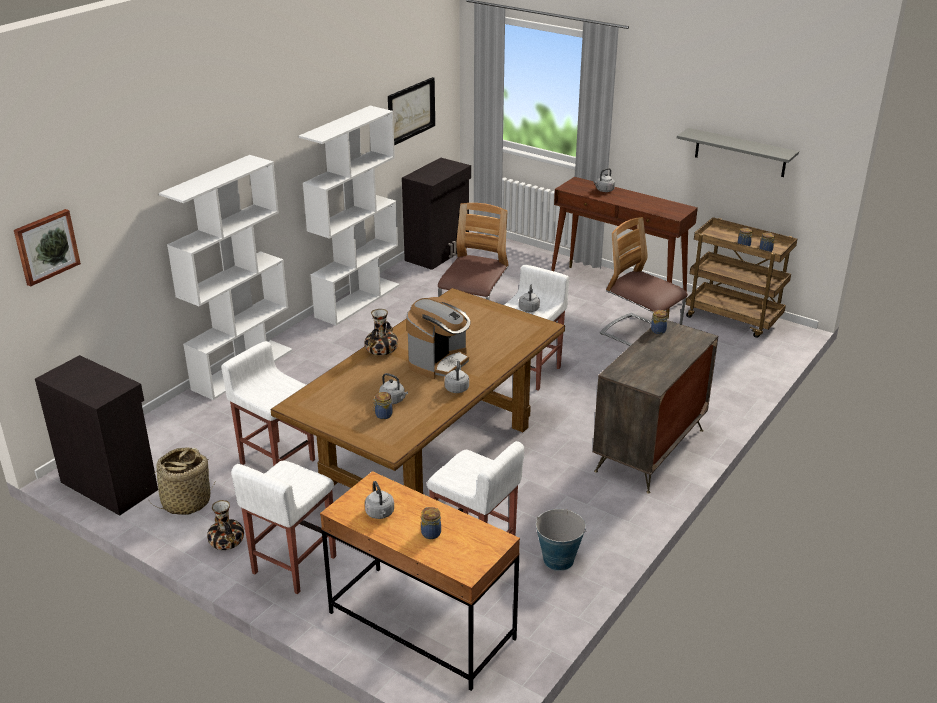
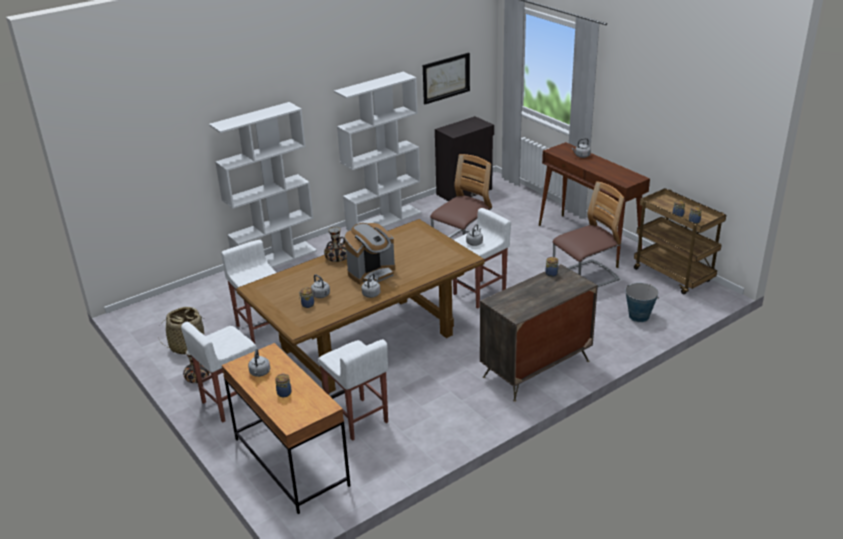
camera: 20 degrees right, 0 degrees up
(46, 246) = (117, 153): picture -> none
(110, 485) = (147, 325): black cabinet -> none
(558, 560) = (415, 436): bucket -> bucket (638, 316)
(640, 334) = (585, 277): chair -> chair turned 90 degrees clockwise
(740, 153) = (687, 136): grey shelf -> none

